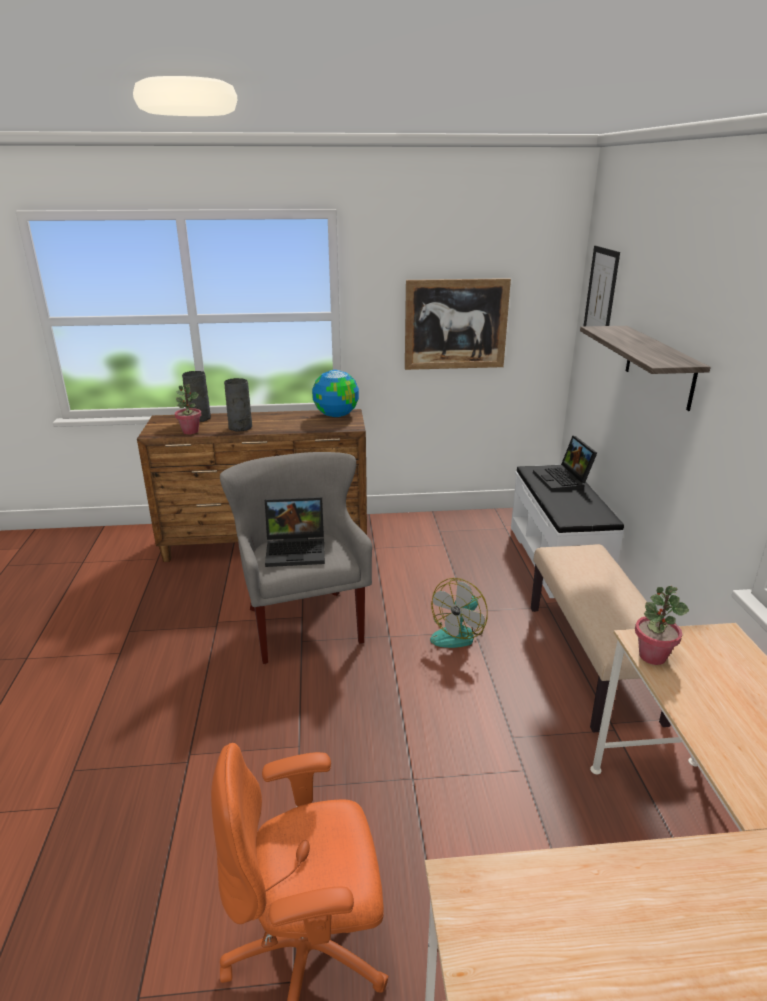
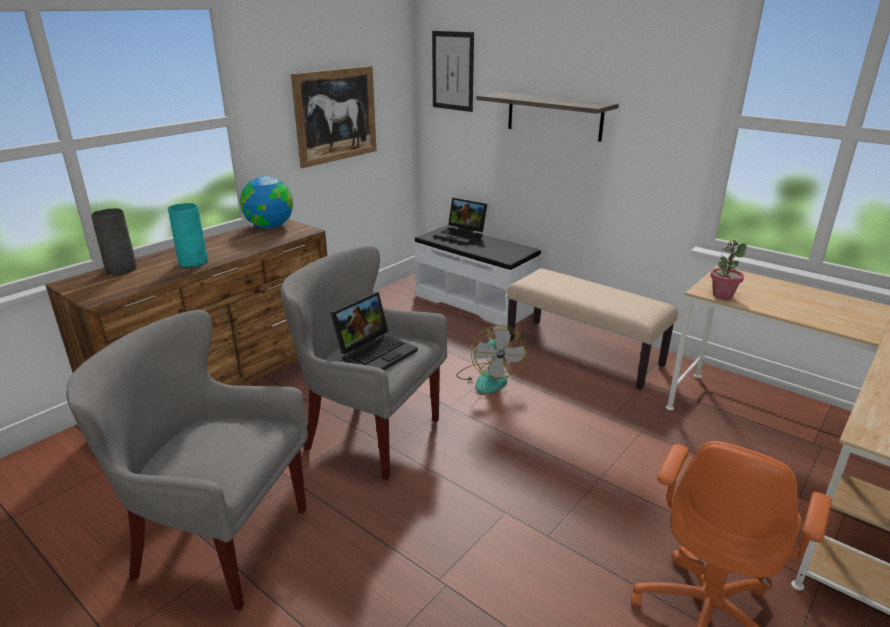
camera: 45 degrees left, 0 degrees up
(132, 638) = (218, 541): none -> grey armchair
(190, 431) = (141, 282): potted plant -> none
(240, 427) = (193, 262): grey vase -> turquoise vase

